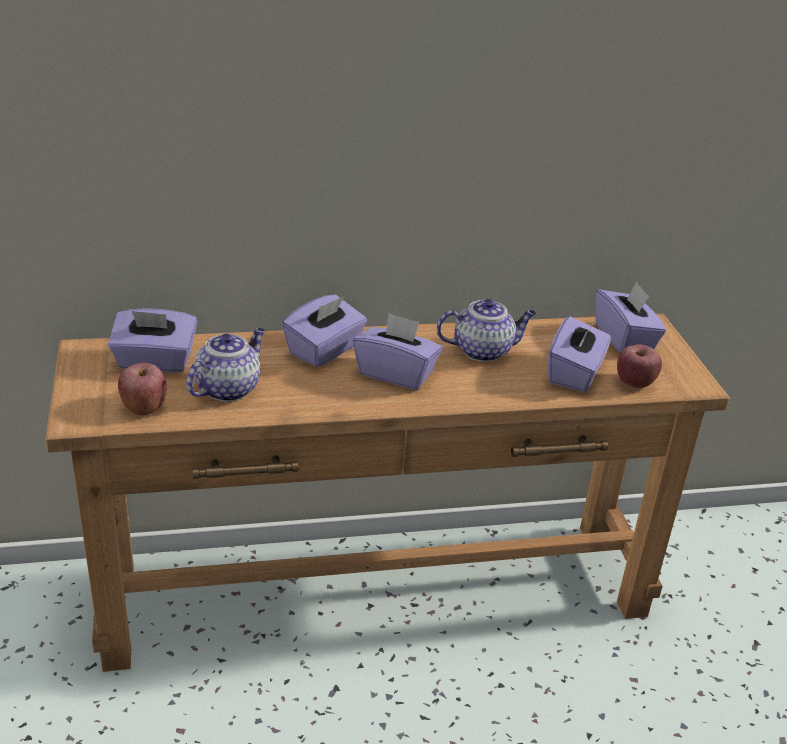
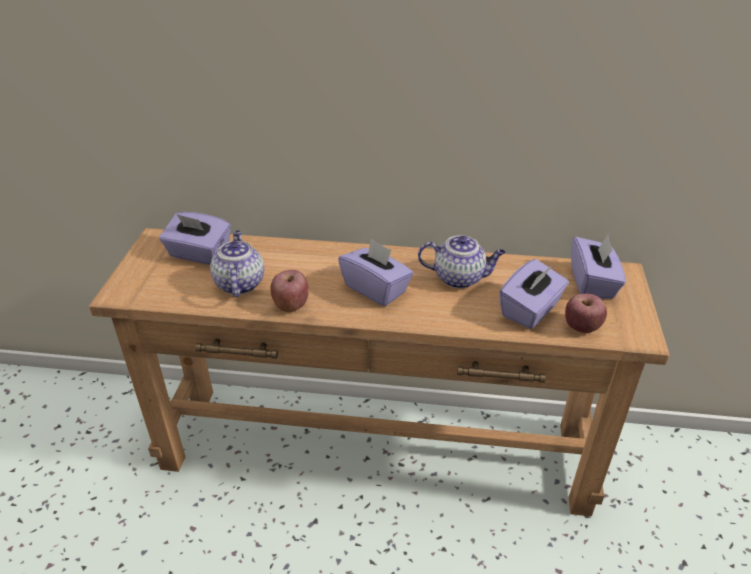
camera: 20 degrees right, 5 degrees up
(144, 407) = (170, 290): apple -> apple (291, 305)
(228, 388) = (239, 283): teapot -> teapot turned 60 degrees counterclockwise
(325, 350) = (330, 261): purple tissue box -> none

